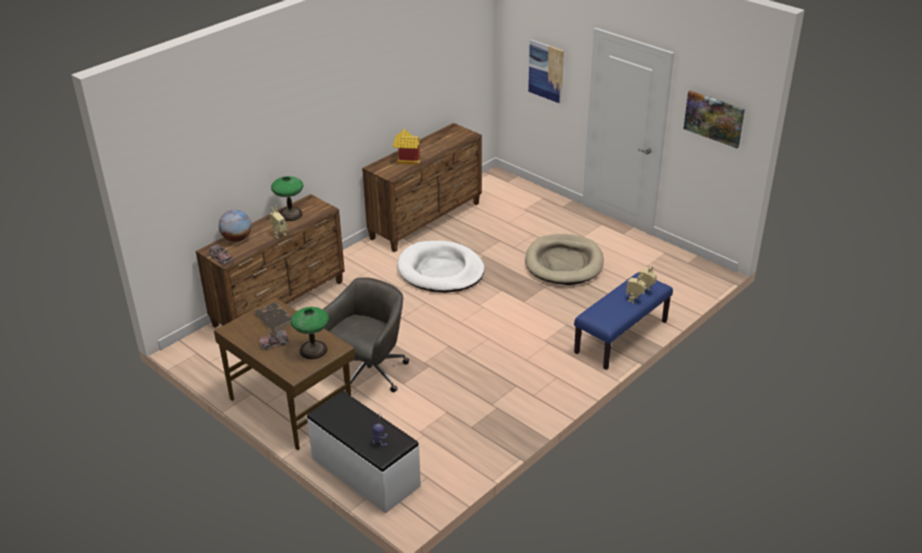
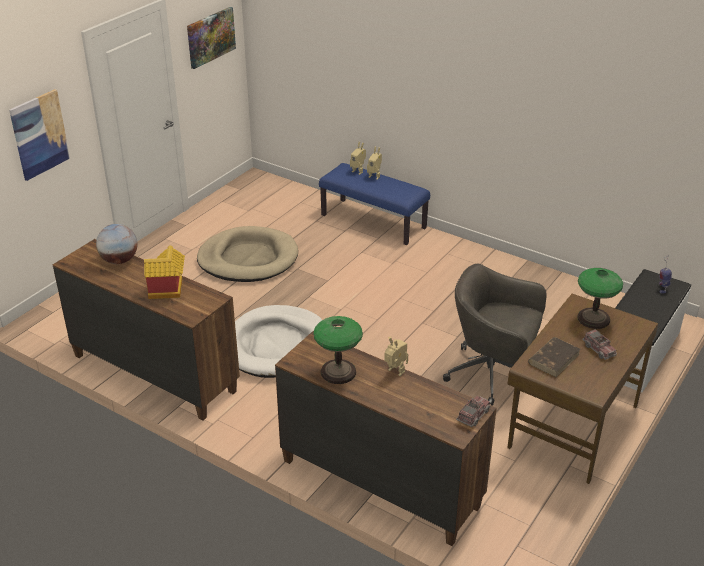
camera: 100 degrees left, 0 degrees up
(237, 239) = (418, 412): globe -> globe (119, 260)

